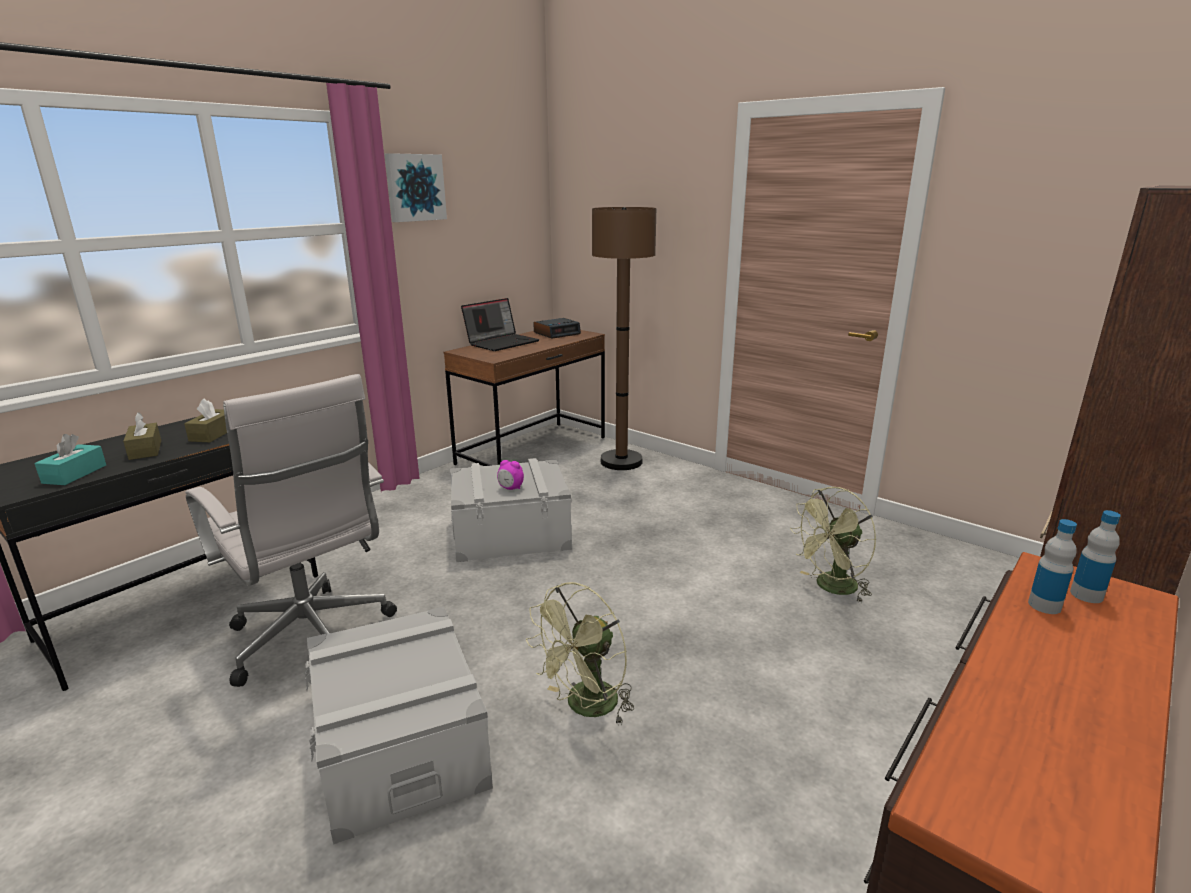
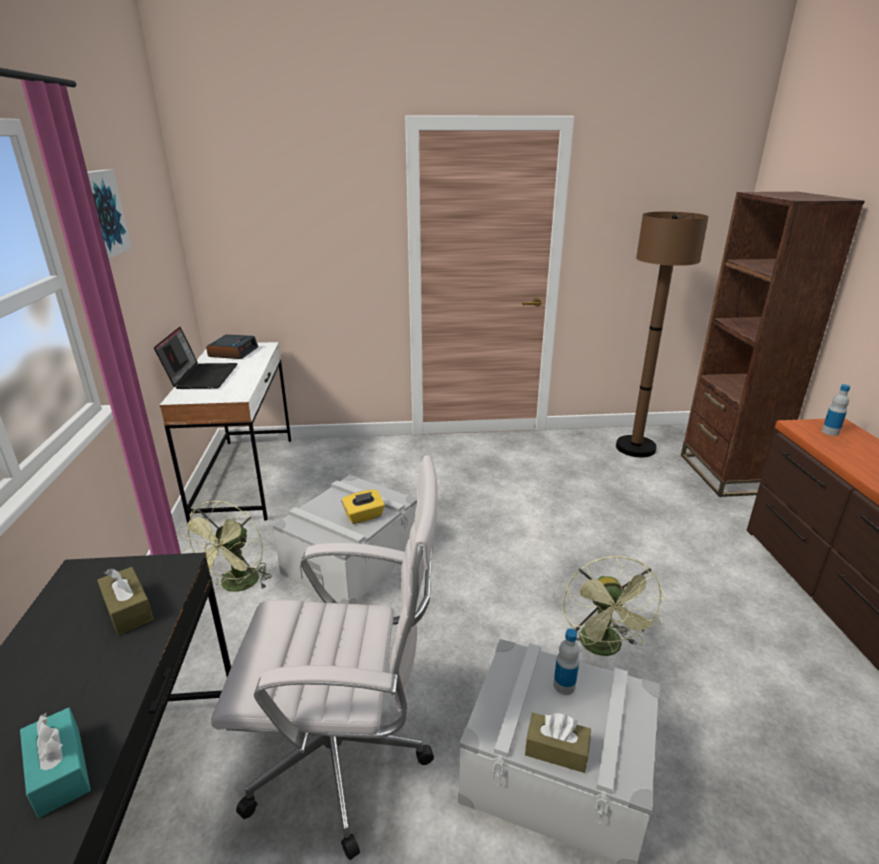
camera: 45 degrees left, 5 degrees up
(145, 450) = (82, 679): brown tissue box -> brown tissue box (556, 750)
(510, 488) = (364, 516): alarm clock -> yellow tissue box
(533, 450) = (245, 477): brown desk -> white desk
(621, 461) = (338, 456): brown floor lamp -> brown floor lamp (635, 448)
(831, 588) = (594, 488): green fan -> green fan (236, 586)
(1044, 605) = (832, 445): bottle -> bottle (564, 685)

